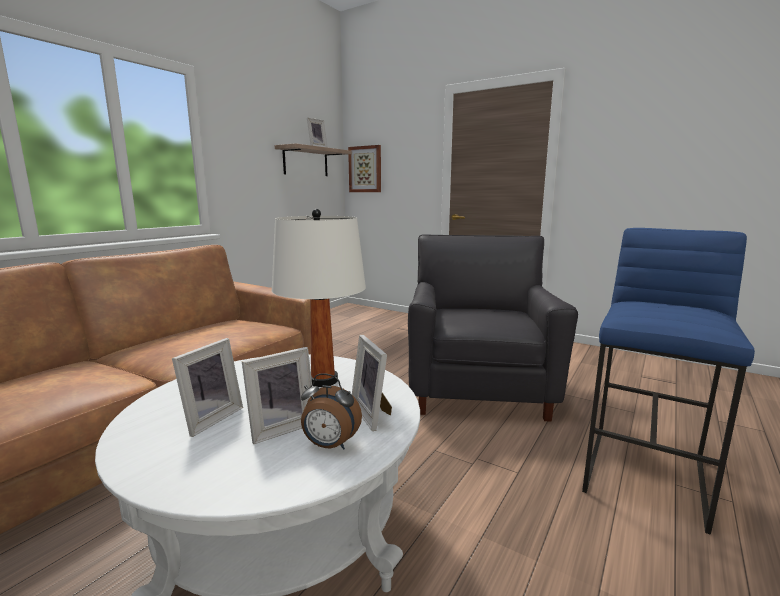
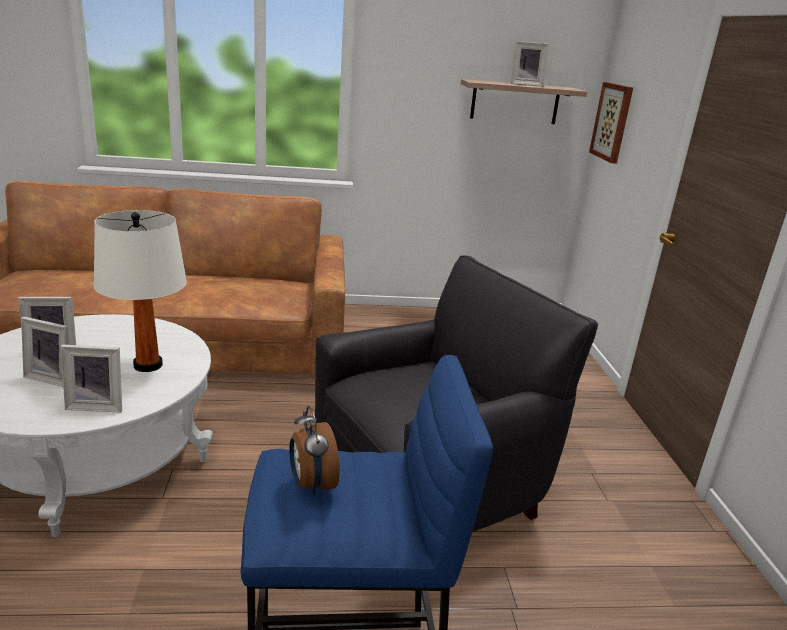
camera: 50 degrees right, 10 degrees up
(330, 445) = (35, 404): alarm clock -> alarm clock (311, 485)
(373, 413) = (97, 405): picture frame -> picture frame turned 120 degrees counterclockwise

